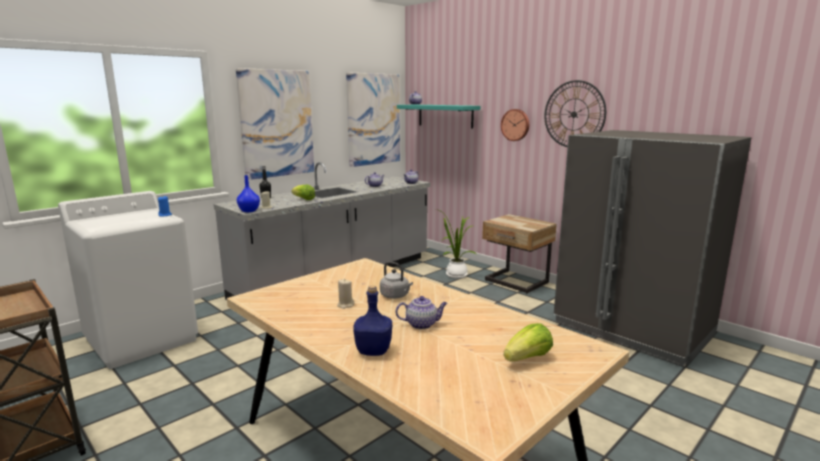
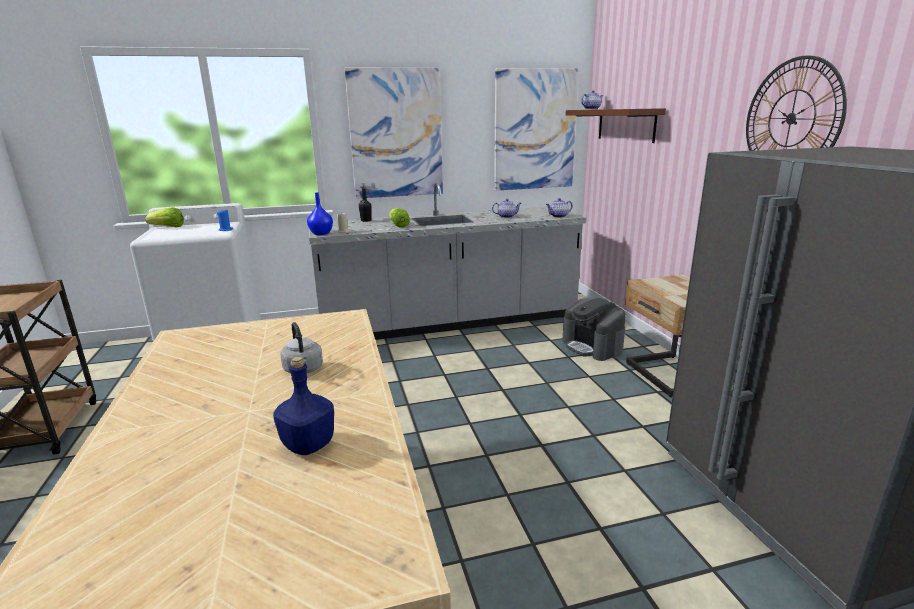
camera: 30 degrees right, 5 degrees up
(345, 305) = (234, 368): beige candle -> none
(374, 351) = (144, 445): blue bottle -> blue bottle (309, 445)
(422, 324) = (257, 422): teapot -> none
(445, 116) = (626, 125): turquoise shelf -> brown shelf
(455, 274) = (592, 347): potted plant -> coffee machine
(515, 125) = (706, 137): wall clock -> none
(528, 358) = (274, 535): lettuce -> lettuce (168, 227)

